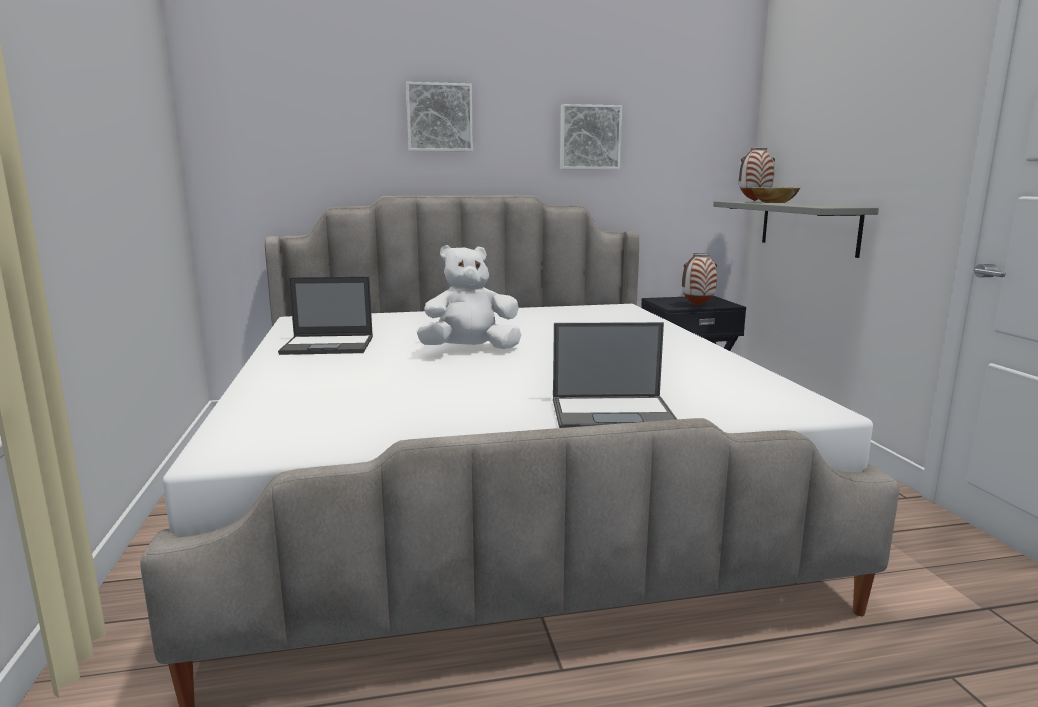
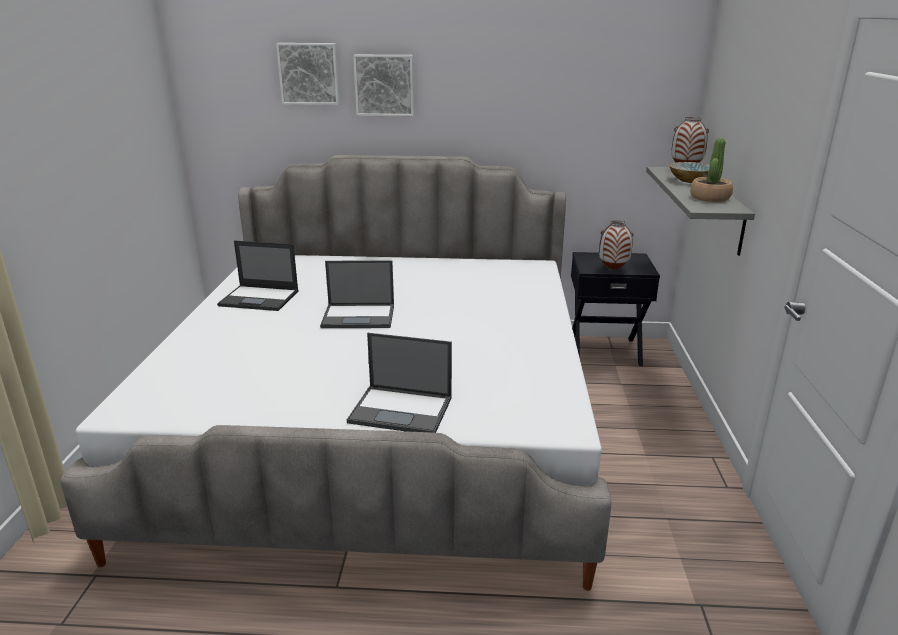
camera: 15 degrees right, 10 degrees up
(470, 350) = (359, 316): white plush toy -> laptop
(589, 137) = (525, 102): picture -> picture (309, 73)
(816, 205) = (709, 197): none -> potted plant

